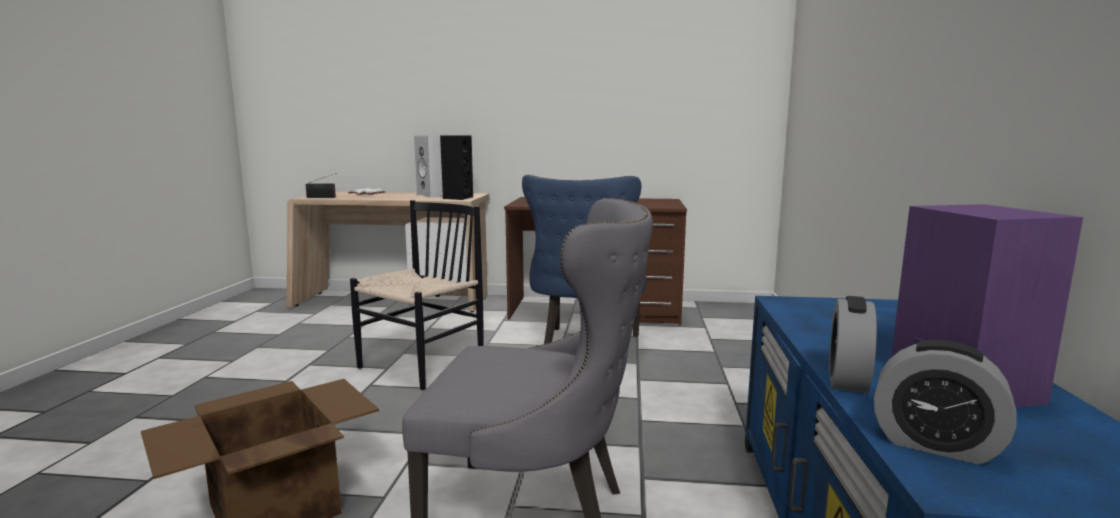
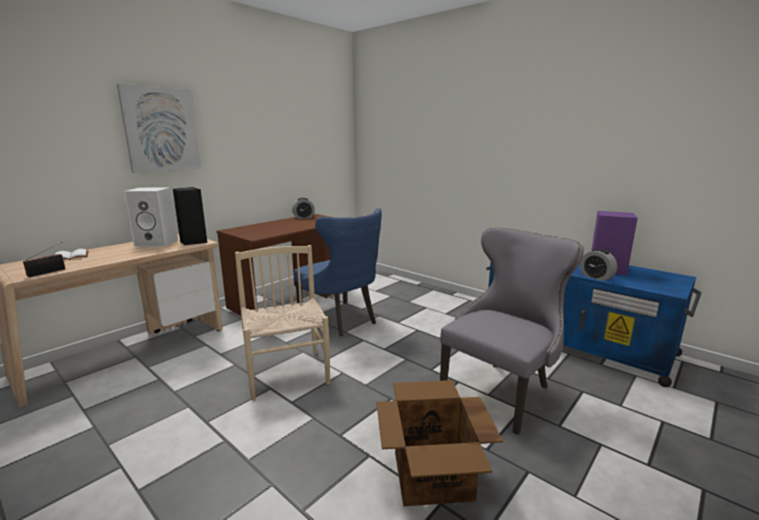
camera: 55 degrees left, 5 degrees up
(425, 364) = (286, 372): black chair -> beige chair
(474, 74) = (161, 130): none -> picture
(935, 445) = (648, 285): alarm clock -> alarm clock (303, 217)

